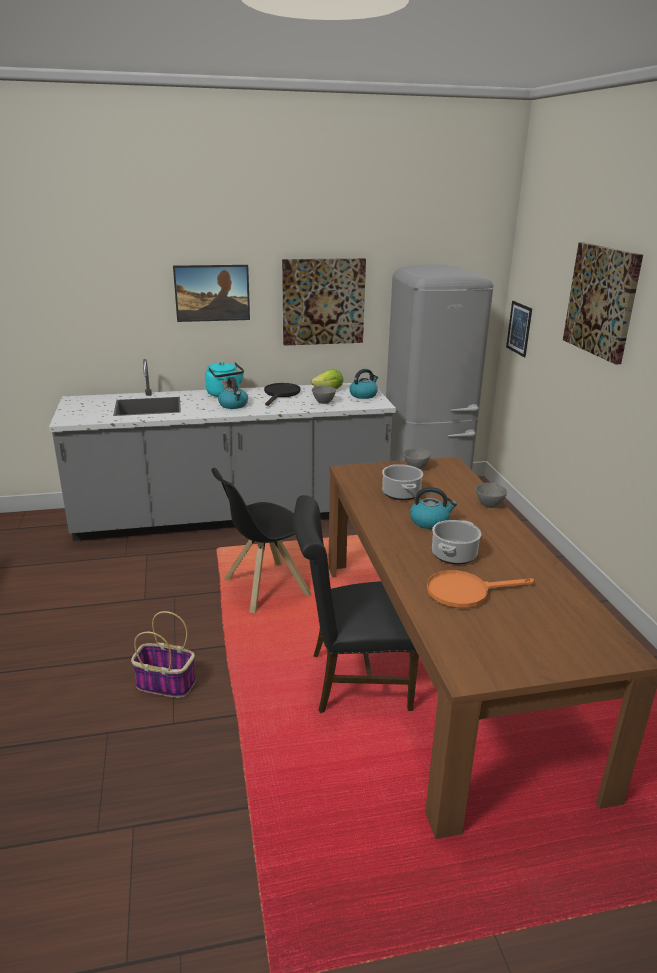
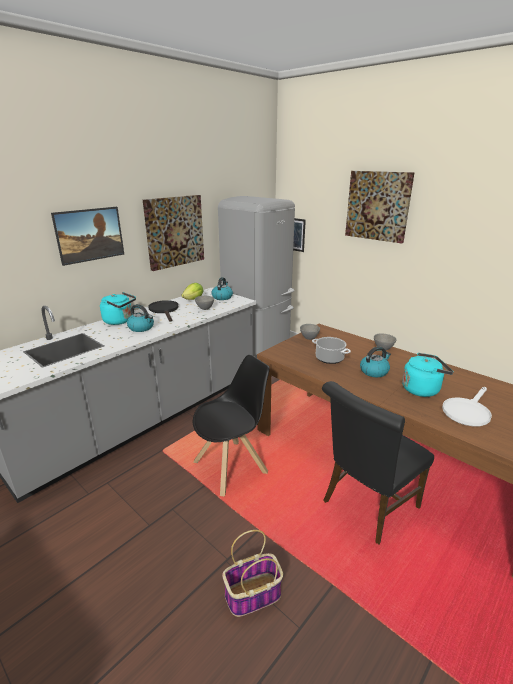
camera: 35 degrees left, 0 degrees up
(263, 587) = (232, 466): black chair -> black chair turned 150 degrees counterclockwise
(454, 555) = (422, 389): cooking pot -> turquoise kettle
(465, 592) = (467, 411): orange frying pan -> white frying pan

